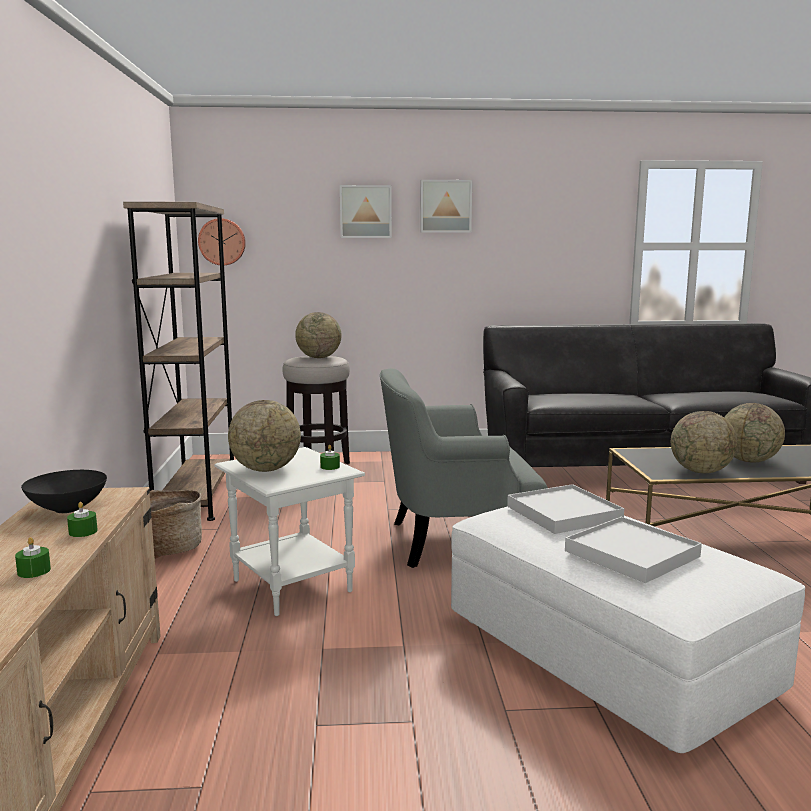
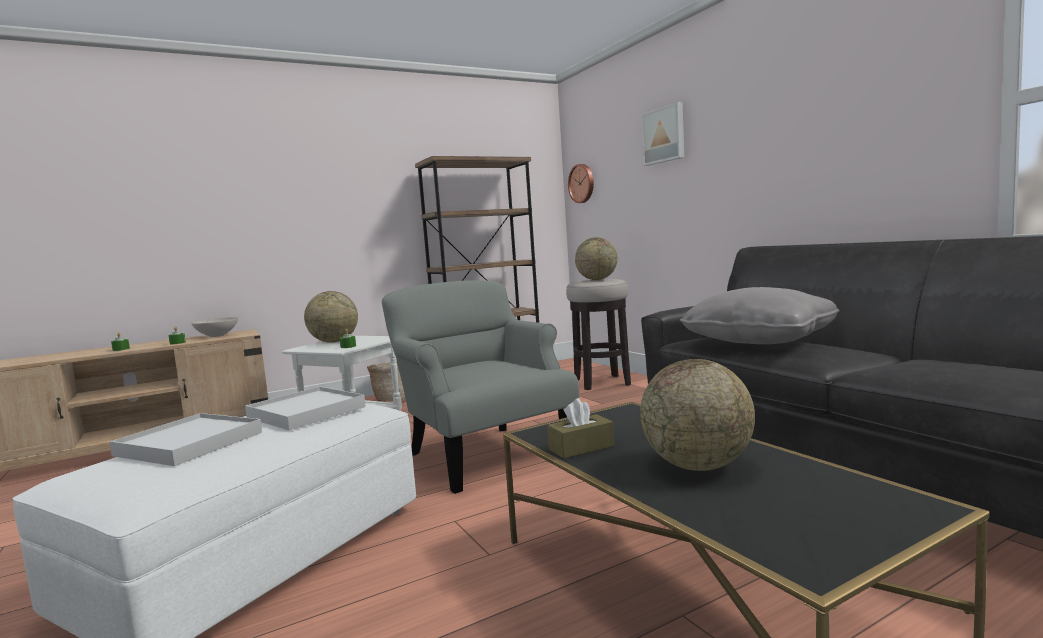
camera: 65 degrees right, 5 degrees down
(66, 509) = (217, 335): black bowl -> white bowl
(445, 206) = (729, 110): picture -> none
(579, 395) = (759, 340): none -> grey pillow
(701, 471) = (581, 447): globe -> brown tissue box

